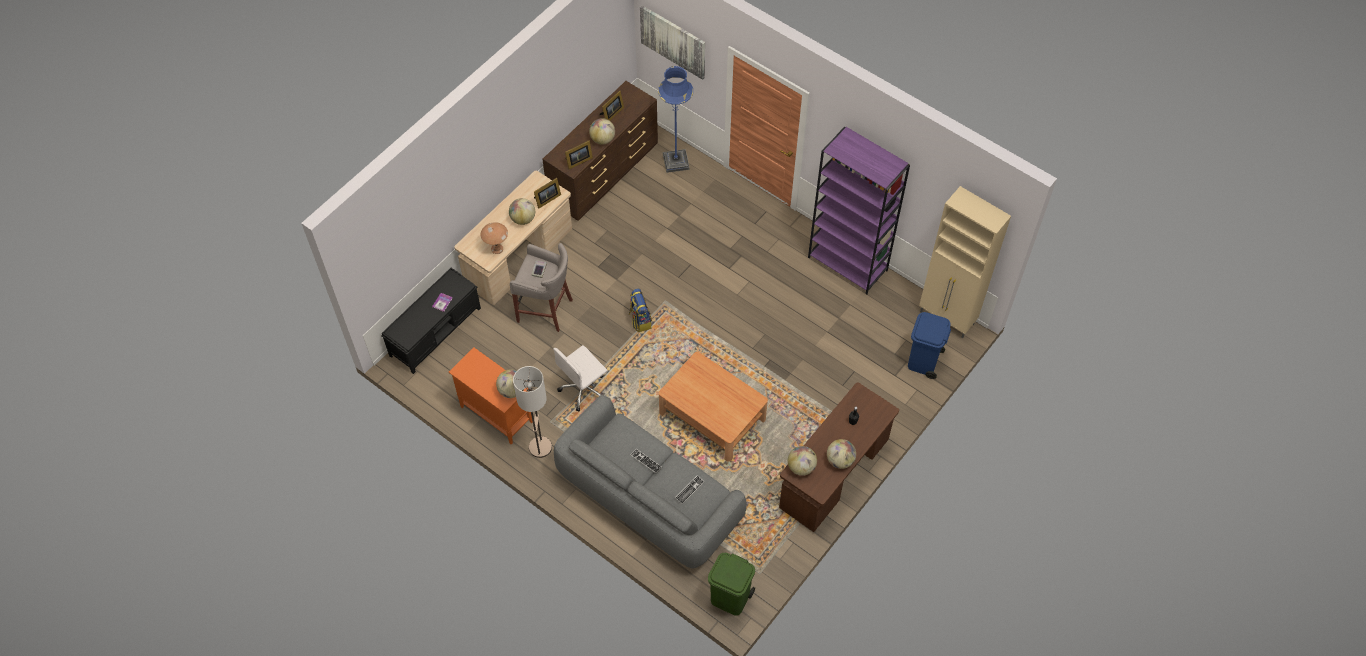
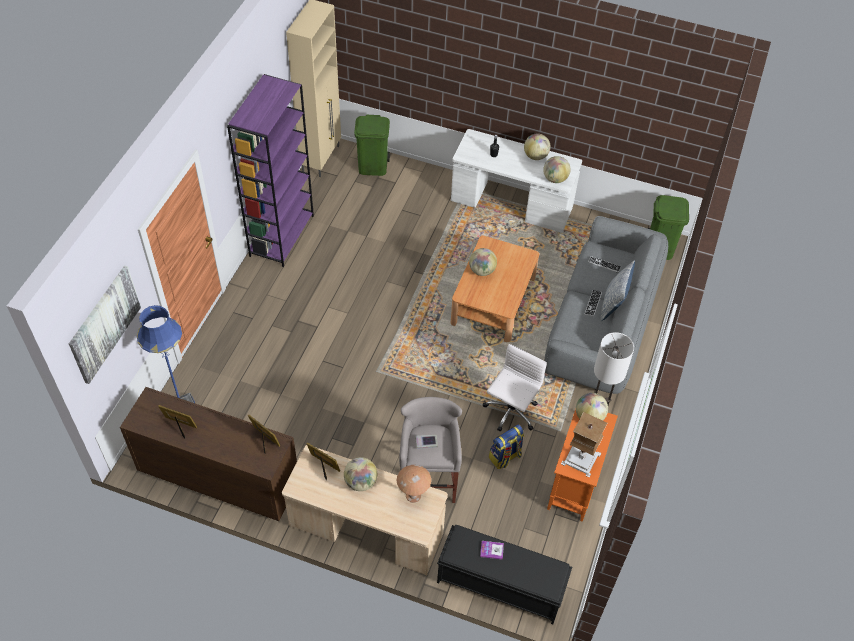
camera: 110 degrees left, 5 degrees down
(477, 370) = (580, 457): none -> table lamp
(584, 389) = (510, 412): white office chair -> white office chair turned 90 degrees counterclockwise
(602, 139) = (223, 424): globe -> globe (482, 270)
(639, 480) = (613, 304): none -> pillow
(640, 320) = (408, 386): backpack -> backpack (505, 457)
(834, 474) = (511, 204): brown desk -> white desk
(923, 361) = (373, 167): blue trash can -> green trash can

